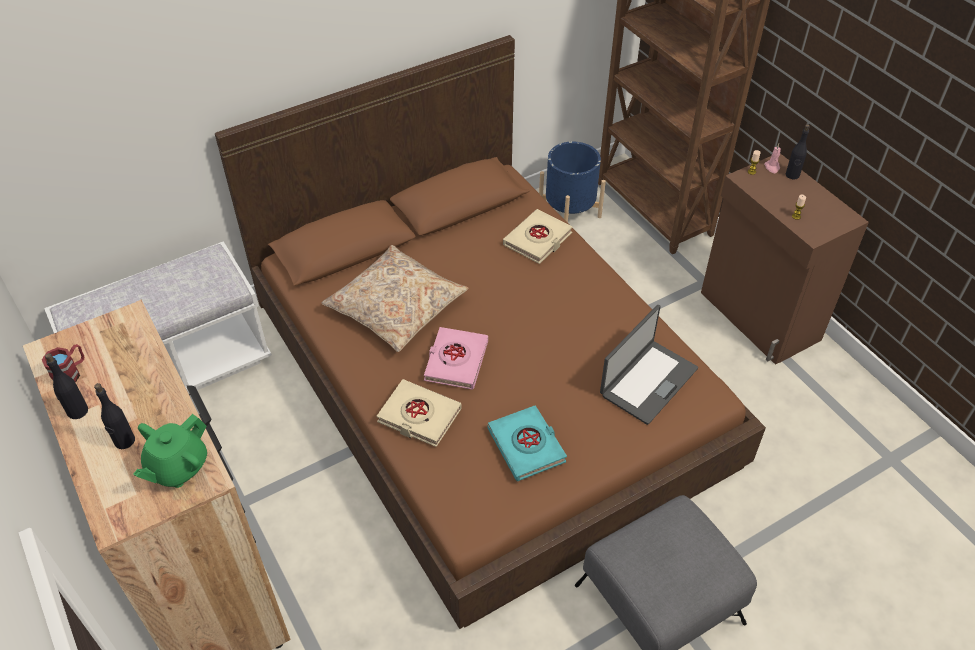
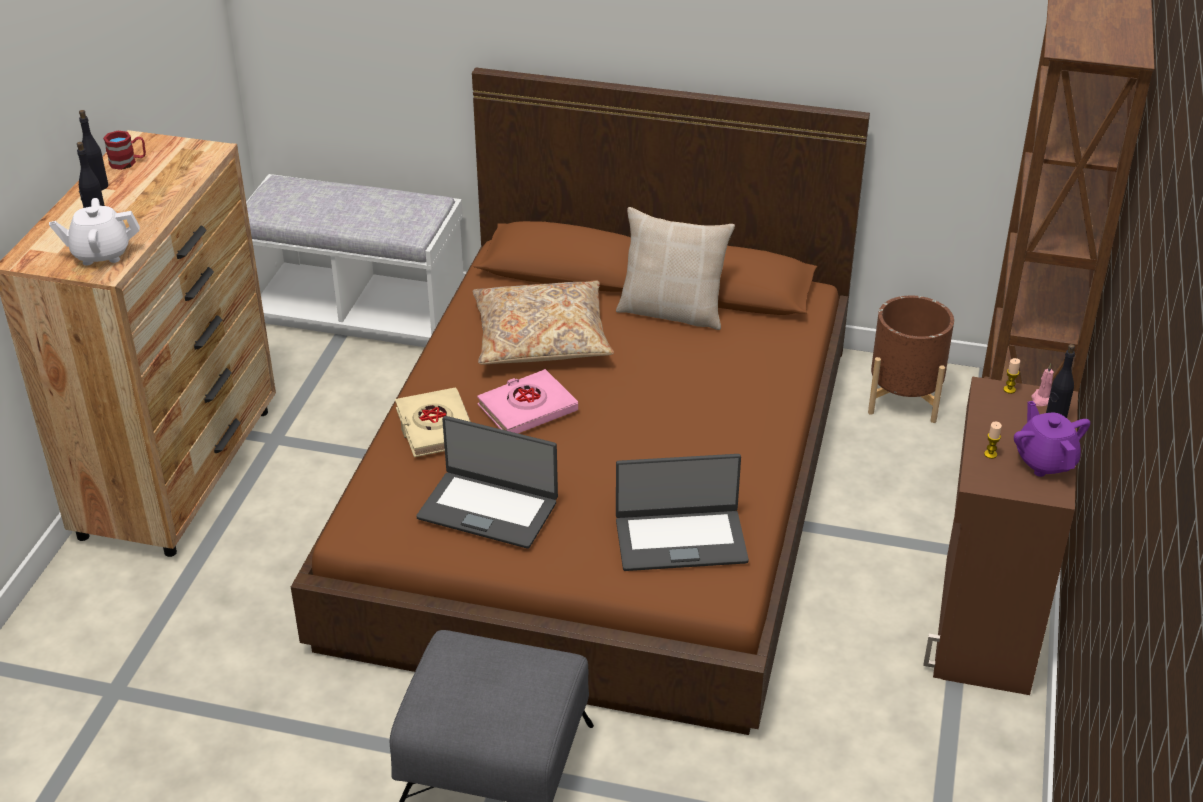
camera: 45 degrees right, 10 degrees down
(178, 467) = (101, 254): green teapot -> white teapot
(448, 237) = (672, 311): none -> beige pillow
(527, 446) = (488, 509): turquoise book -> laptop
(538, 240) = (758, 363): beige book -> none
(569, 212) = (904, 398): blue planter -> brown planter
(822, 203) = (1045, 461): none -> purple teapot

